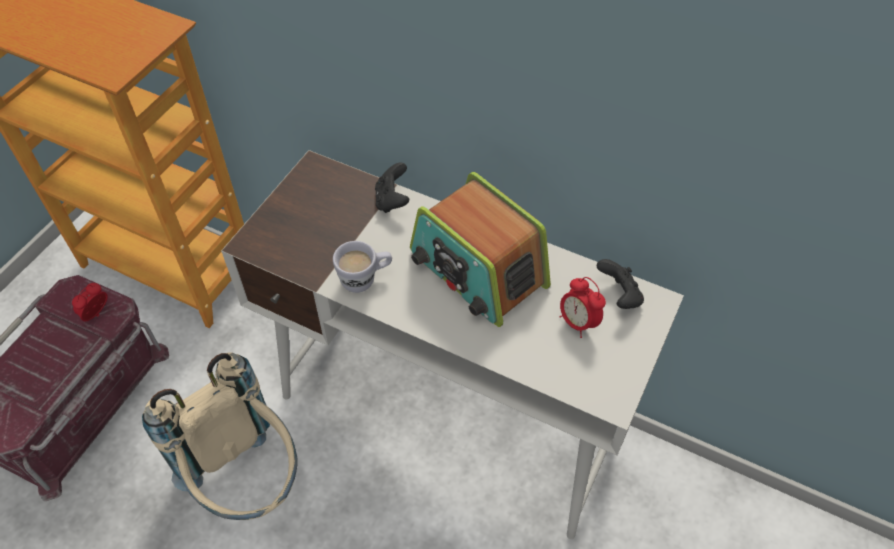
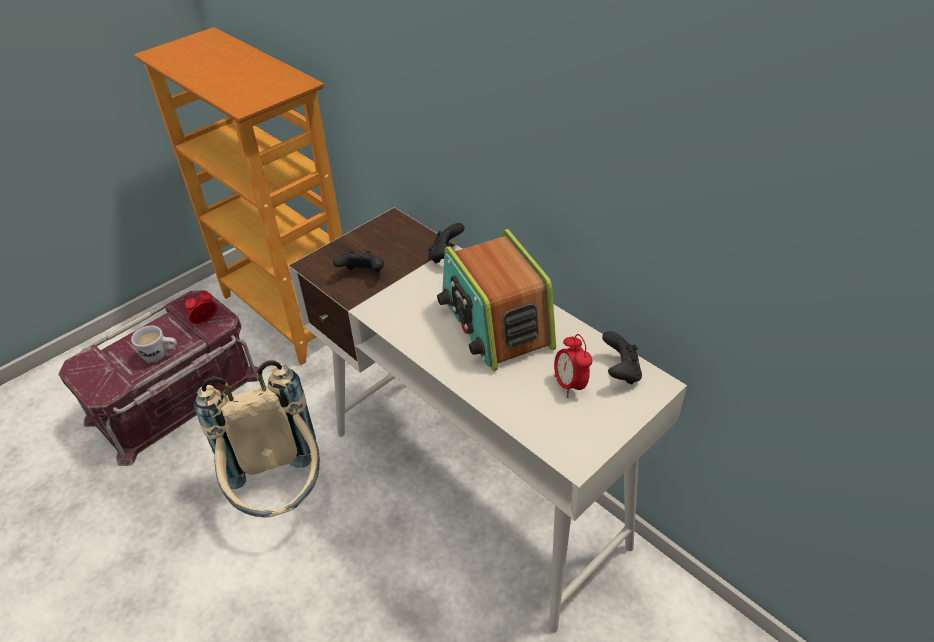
camera: 20 degrees right, 10 degrees down
(312, 244) = (363, 274): none -> black game controller
(365, 279) = (394, 309): white mug -> white mug (161, 355)

